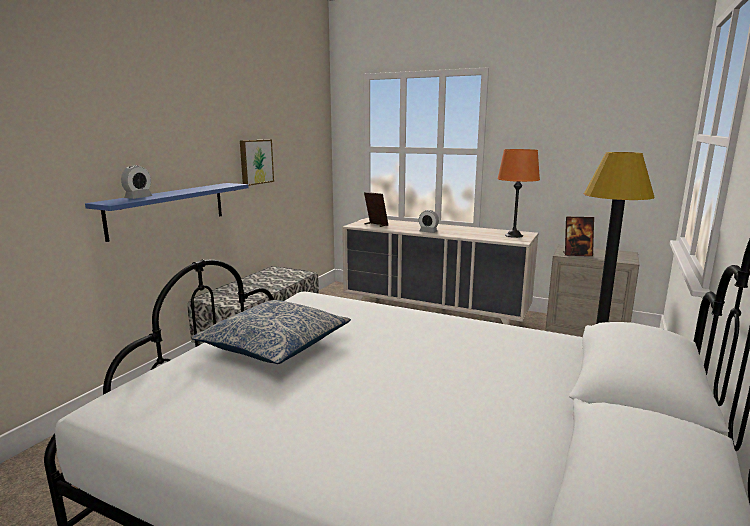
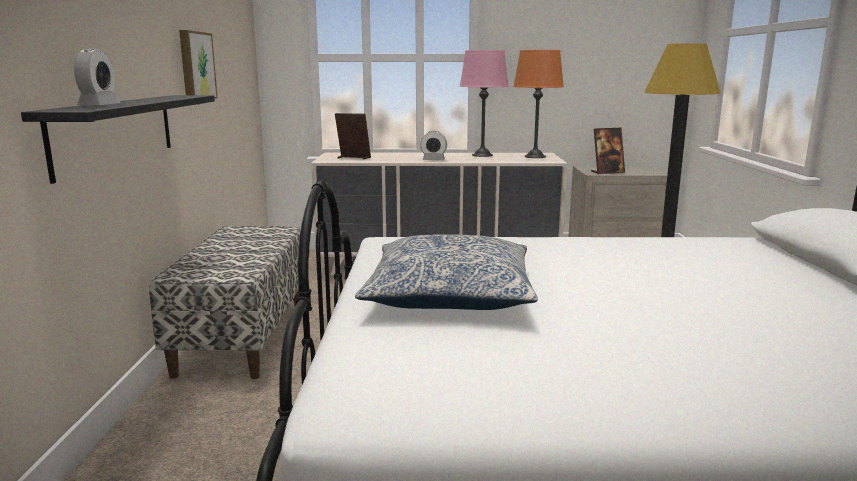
camera: 25 degrees left, 0 degrees up
(168, 209) = (116, 132): blue shelf -> black shelf
(474, 230) = (482, 155): none -> pink table lamp

